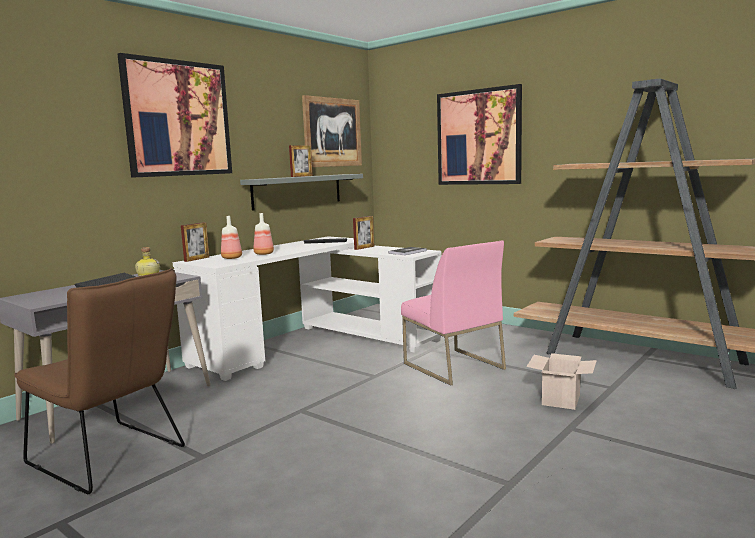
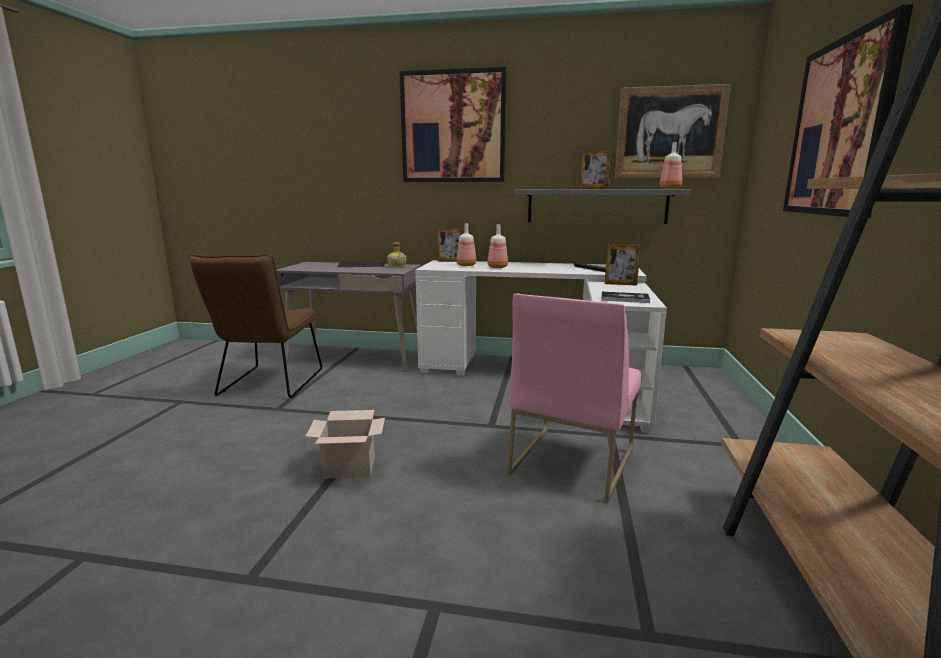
camera: 60 degrees right, 5 degrees up
(345, 174) = (670, 188): none -> bottle
(560, 399) = (538, 577): cardboard box -> cardboard box (351, 467)

